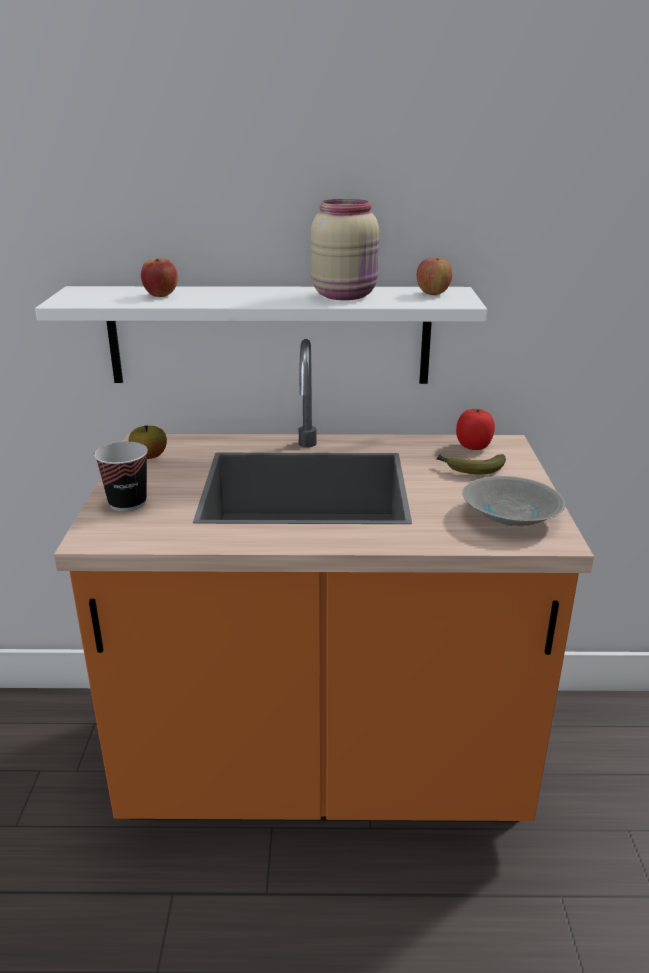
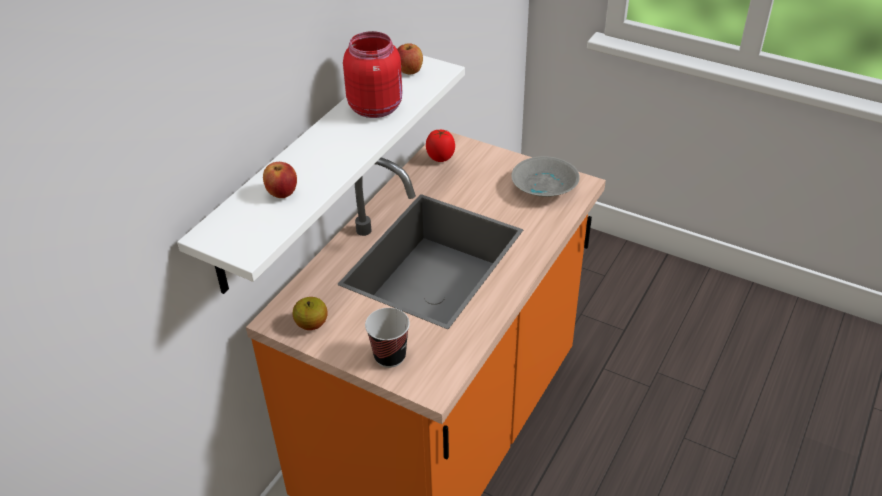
camera: 60 degrees left, 15 degrees up
(346, 295) = (376, 107): beige jar -> red jar
(470, 469) = (471, 174): banana -> none

